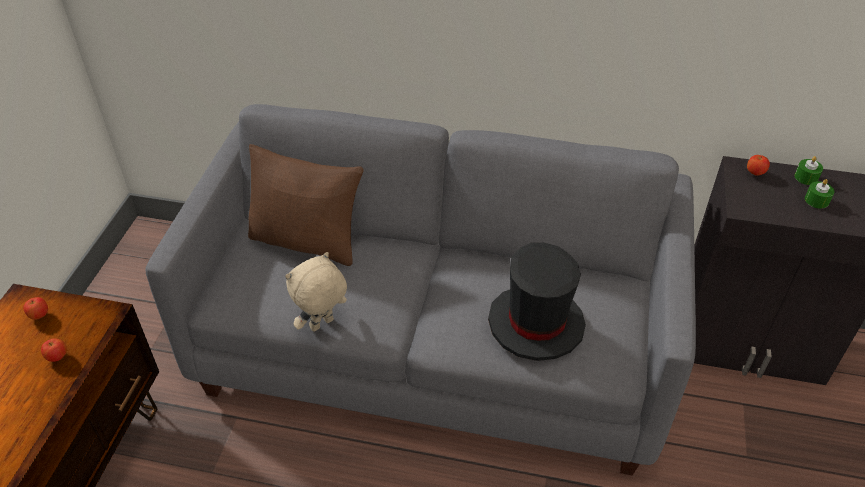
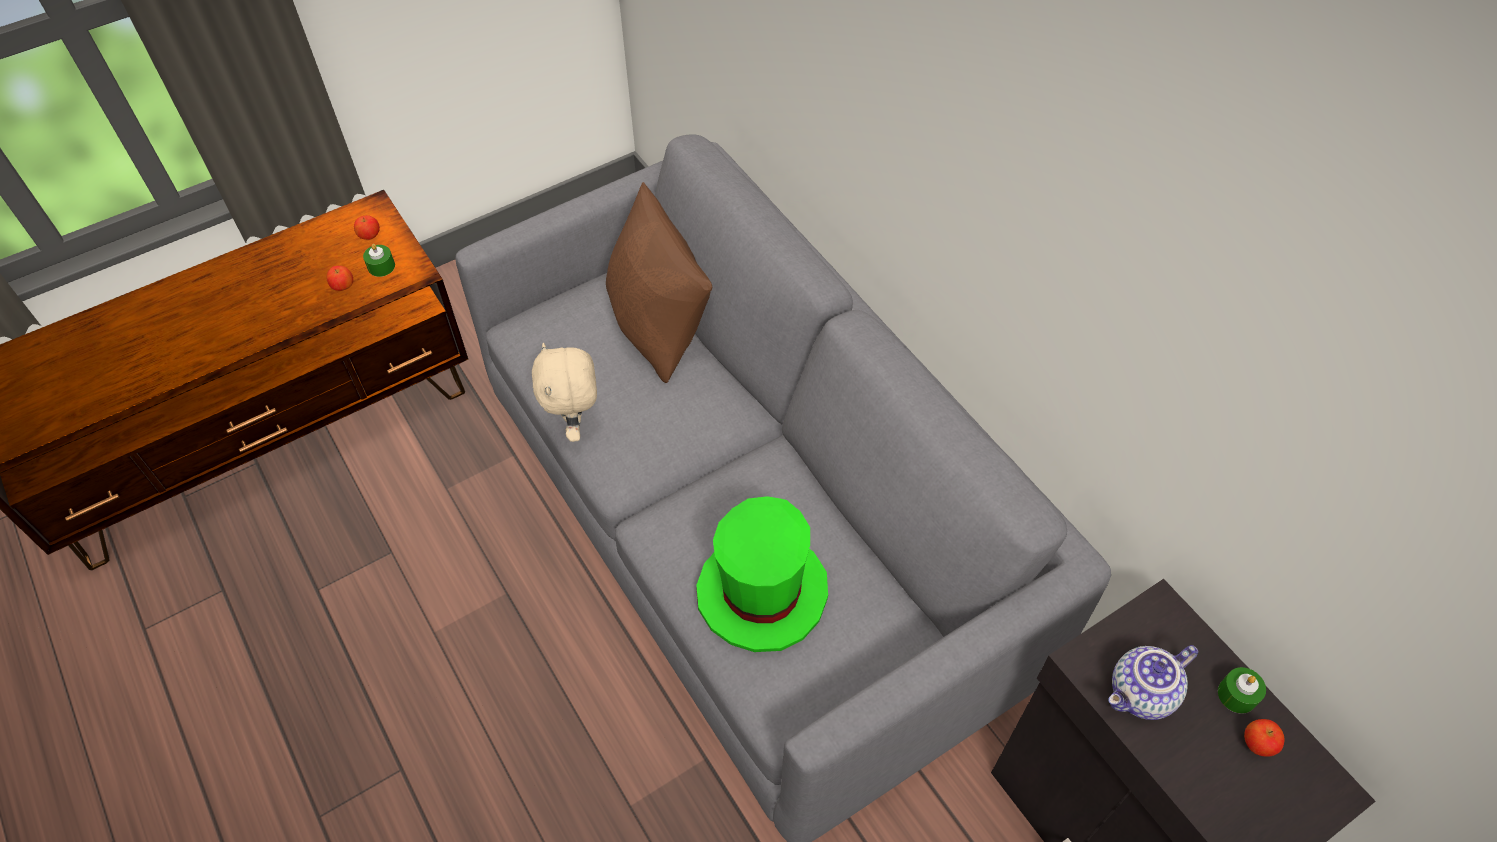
camera: 45 degrees right, 10 degrees up
(322, 325) = (575, 425): beige plush toy -> beige plush toy turned 105 degrees counterclockwise
(535, 324) = (762, 592): black hat -> green hat
(755, 173) = (1172, 633): apple -> apple (1257, 744)
(778, 204) = (1142, 695): none -> teapot
(816, 200) = (1204, 734): green candle -> green candle (381, 266)

